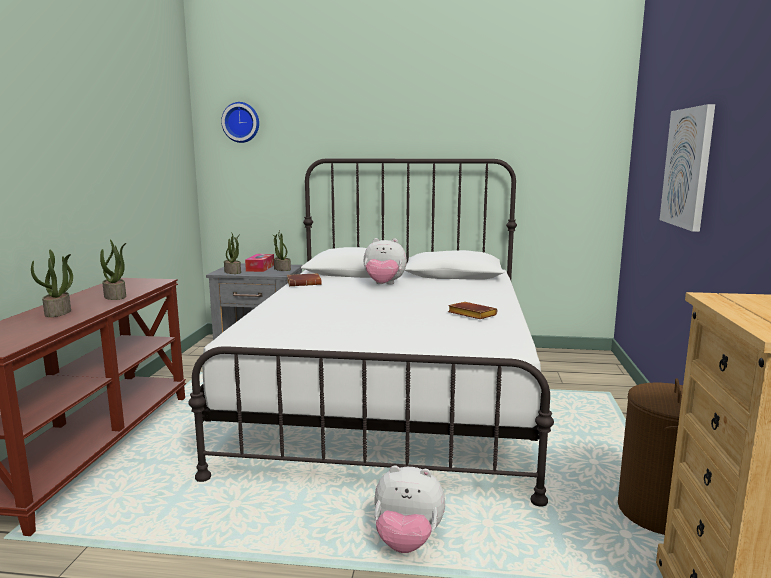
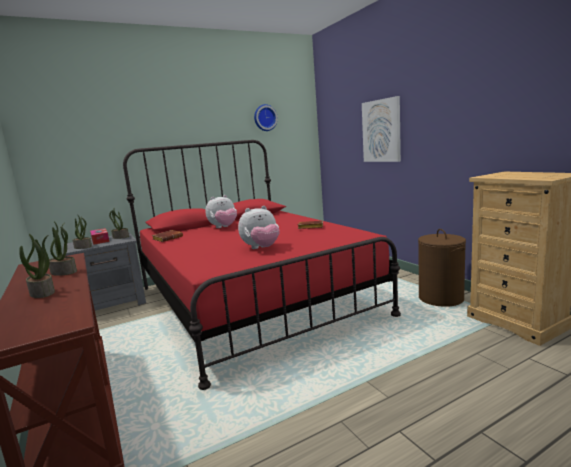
camera: 35 degrees left, 0 degrees up
(241, 122) = (55, 125): wall clock -> wall clock (265, 118)
(391, 398) = (252, 300): white bed -> red bed
(407, 541) = (370, 357): plush toy -> plush toy (261, 248)

